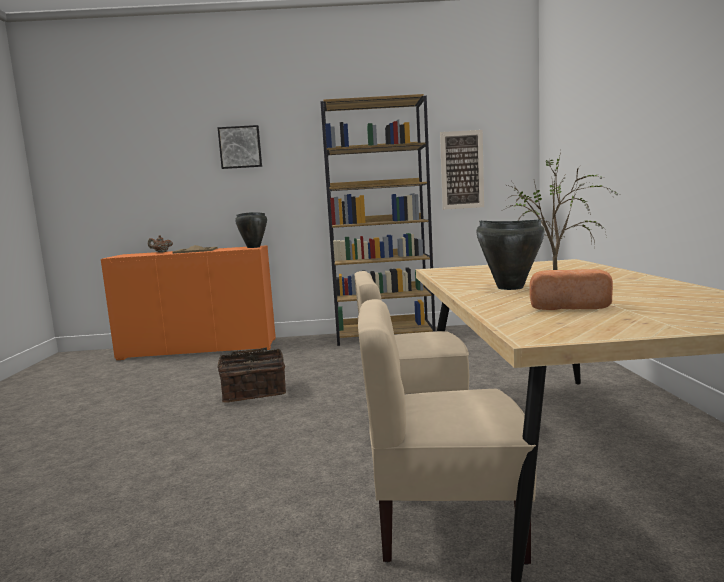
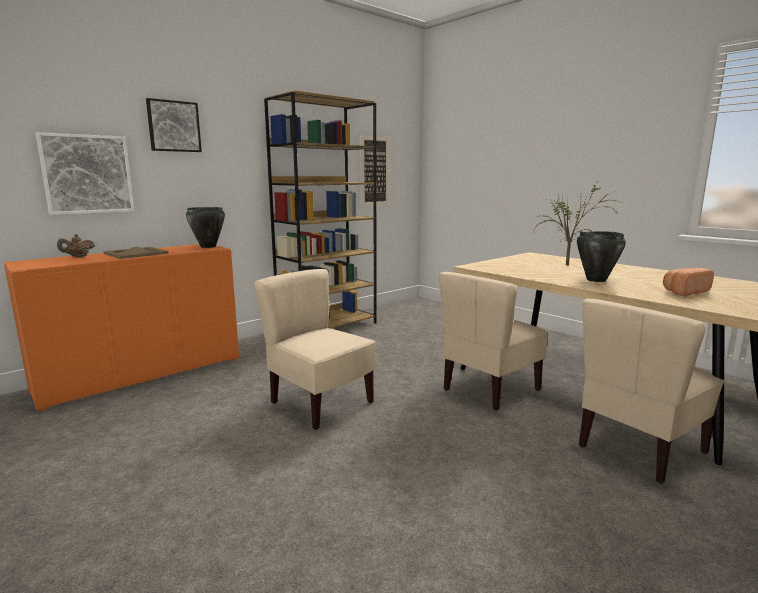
camera: 40 degrees left, 5 degrees up
(176, 191) = (87, 174): none -> picture
(254, 392) = (320, 403): basket -> beige chair

